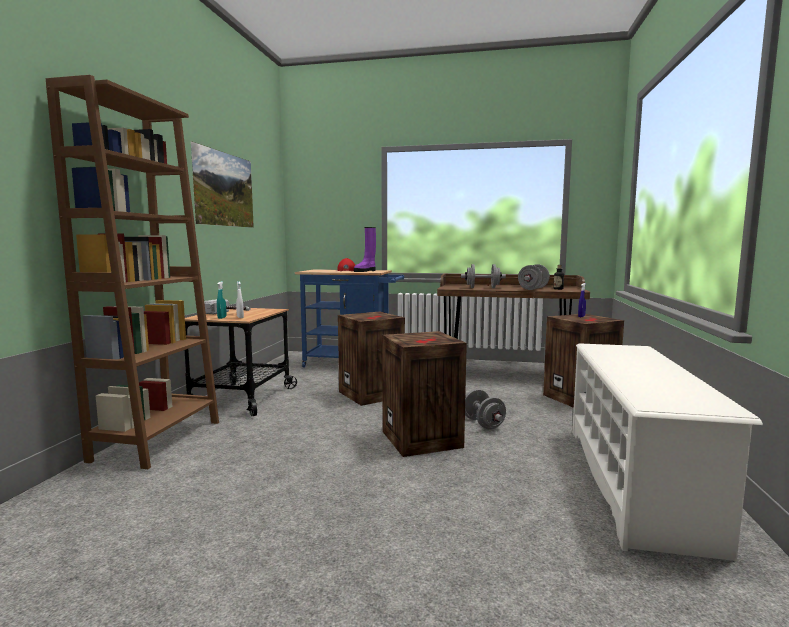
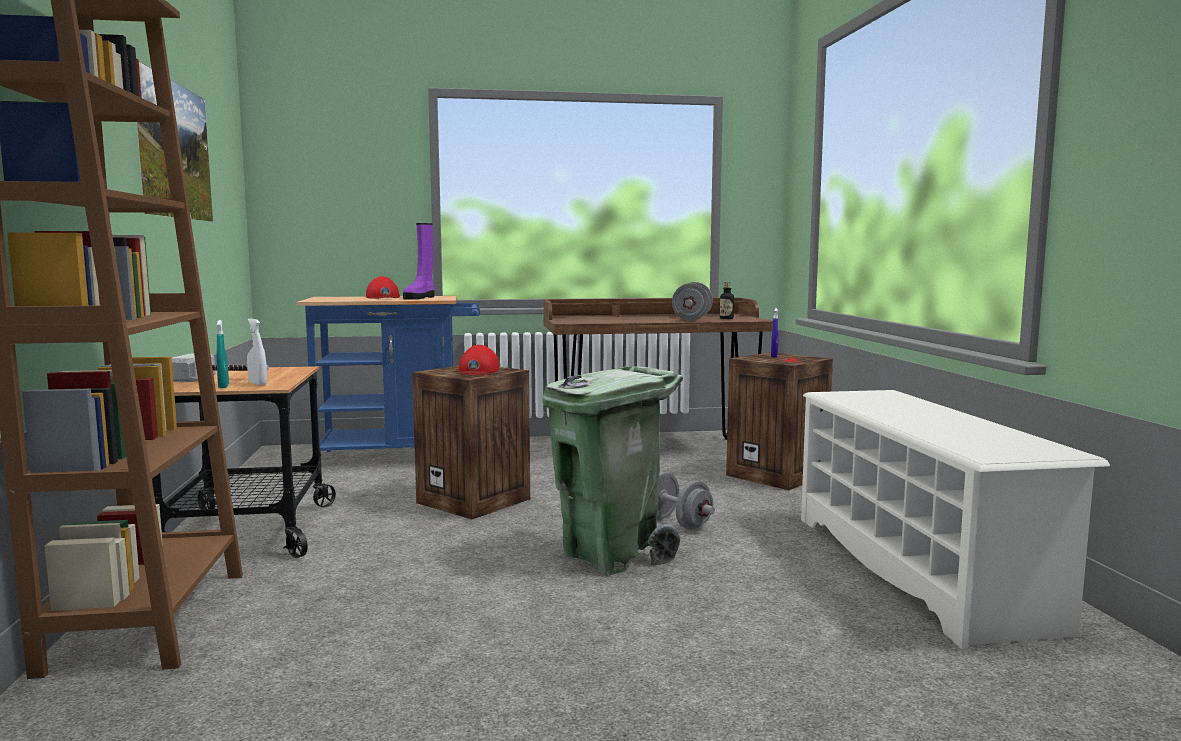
camera: 20 degrees left, 0 degrees up
(374, 316) = (477, 371): none -> red cap
(423, 439) = (611, 556): crate -> green trash can
(482, 288) = (618, 320): grey dumbbell -> none

